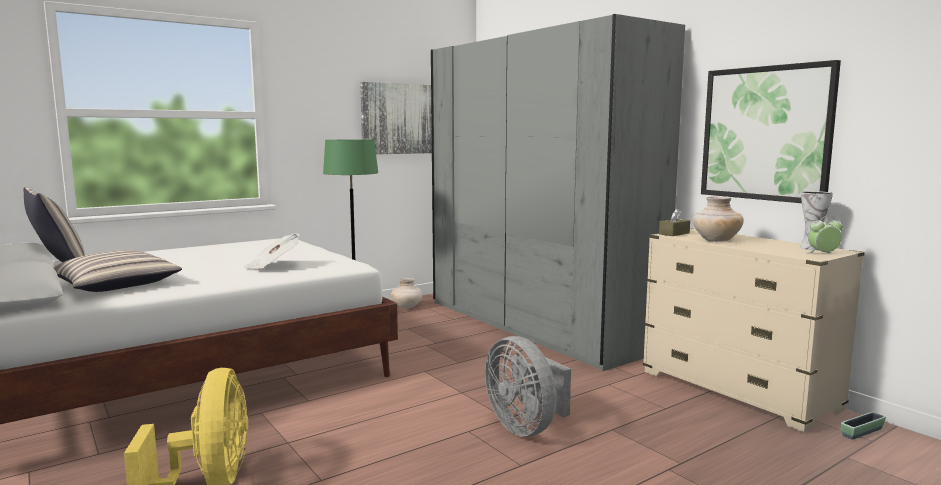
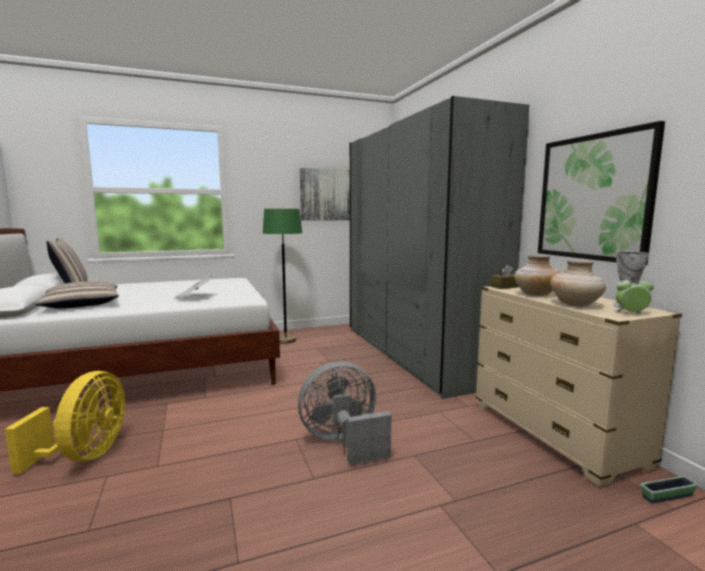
camera: 15 degrees right, 0 degrees up
(407, 307) = (329, 332): beige vase -> beige vase (575, 305)
(526, 427) = (343, 442): grey fan -> grey fan turned 90 degrees clockwise

